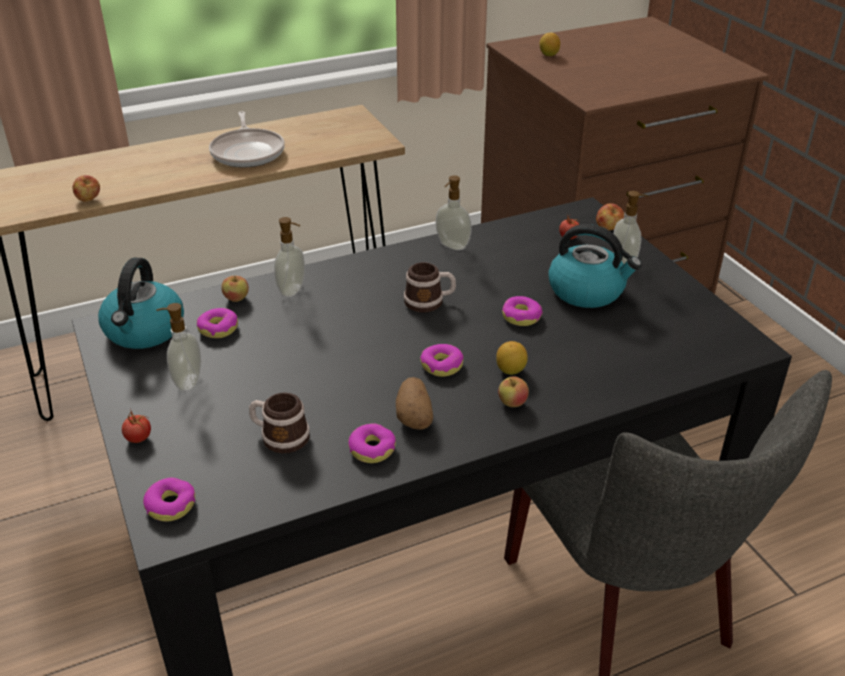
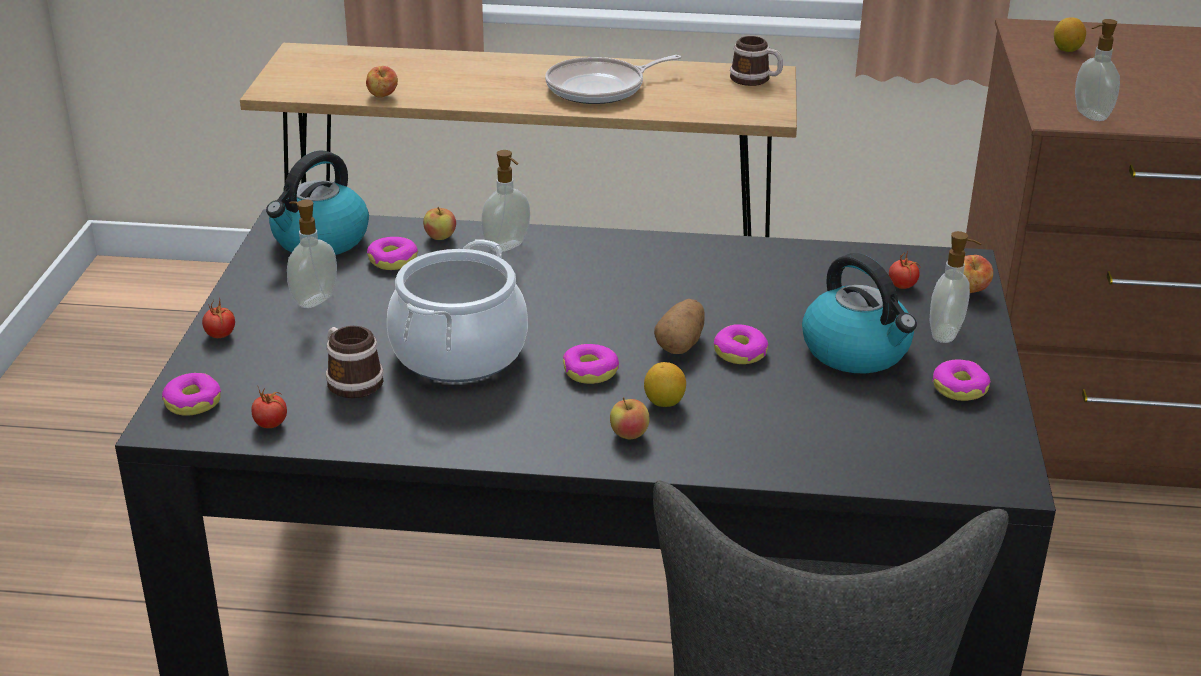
camera: 30 degrees right, 5 degrees down
(248, 152) = (600, 88): frying pan -> frying pan turned 45 degrees clockwise
(253, 498) = (271, 424): none -> tomato
(337, 385) = (458, 352): none -> cooking pot
(372, 449) = (429, 424): donut -> donut (959, 388)
(414, 416) = (506, 409): potato -> potato (681, 344)
(429, 302) = (647, 304): mug -> mug (755, 80)
(452, 246) = (740, 253): soap dispenser -> soap dispenser (1090, 115)

